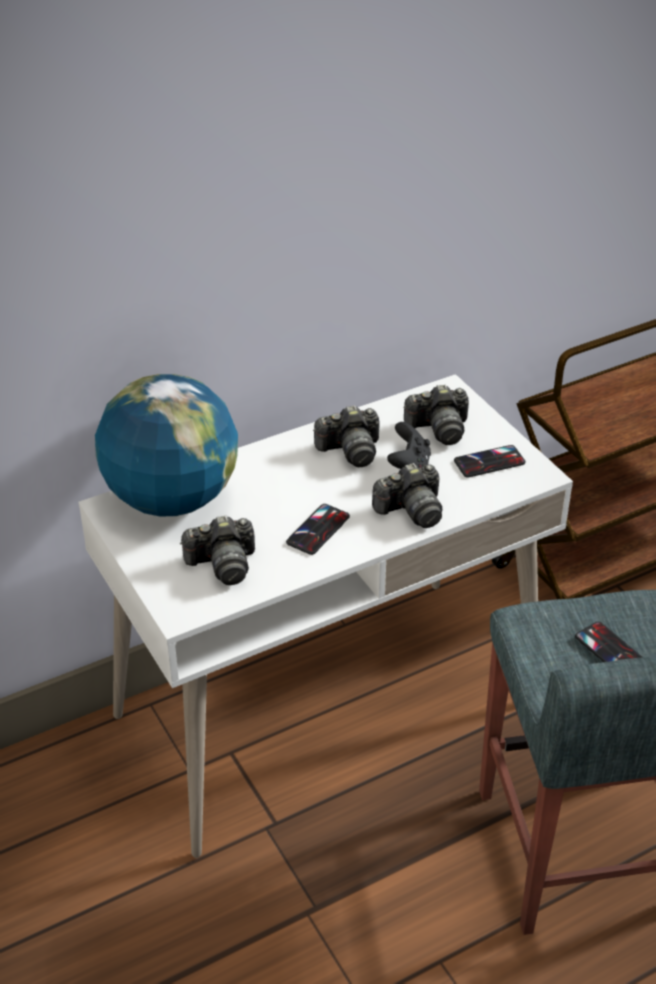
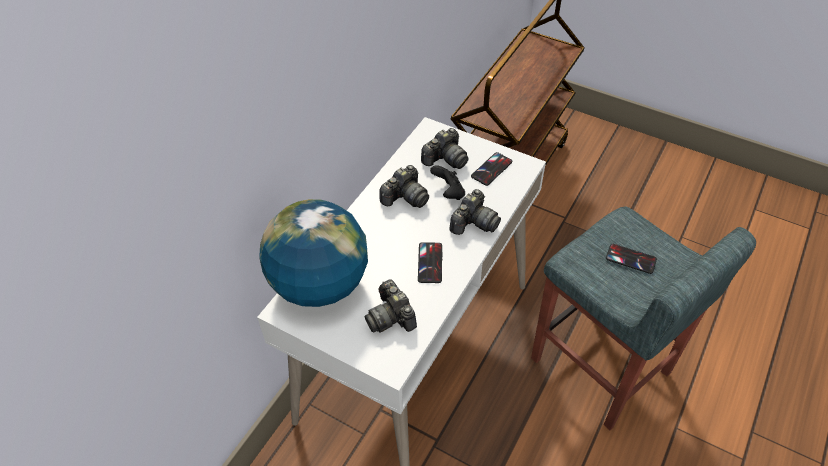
camera: 30 degrees left, 10 degrees up
(222, 564) = (391, 317): camera -> camera turned 105 degrees clockwise

